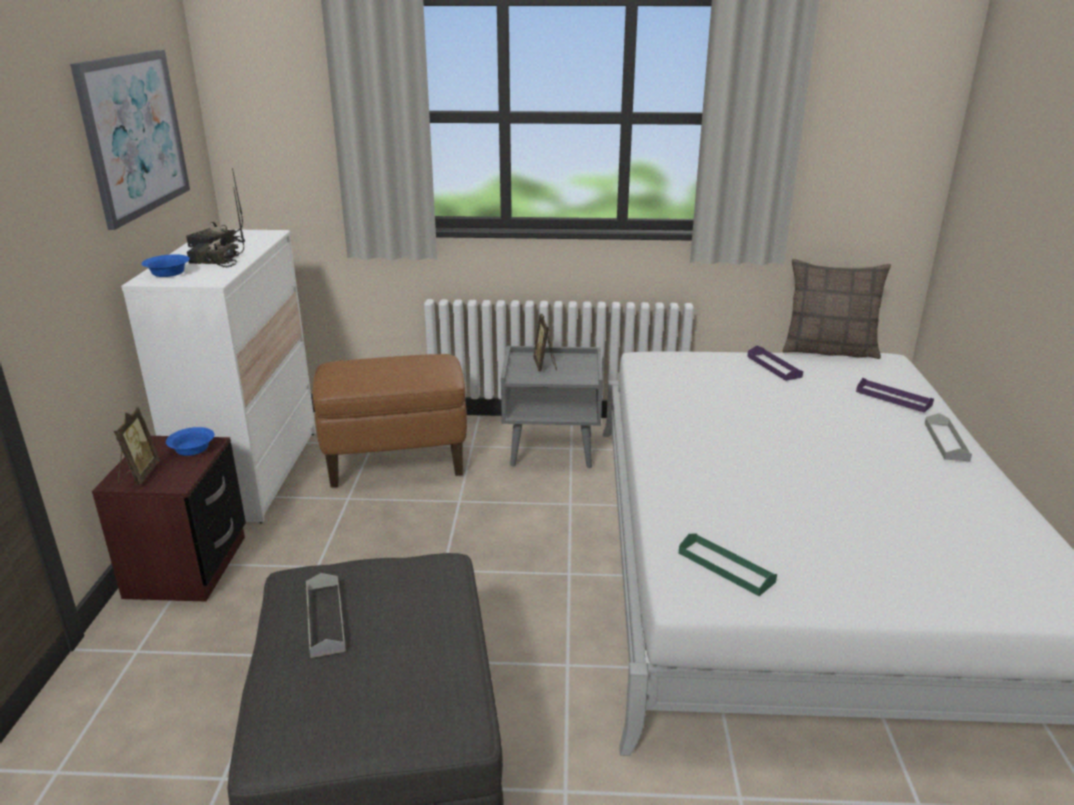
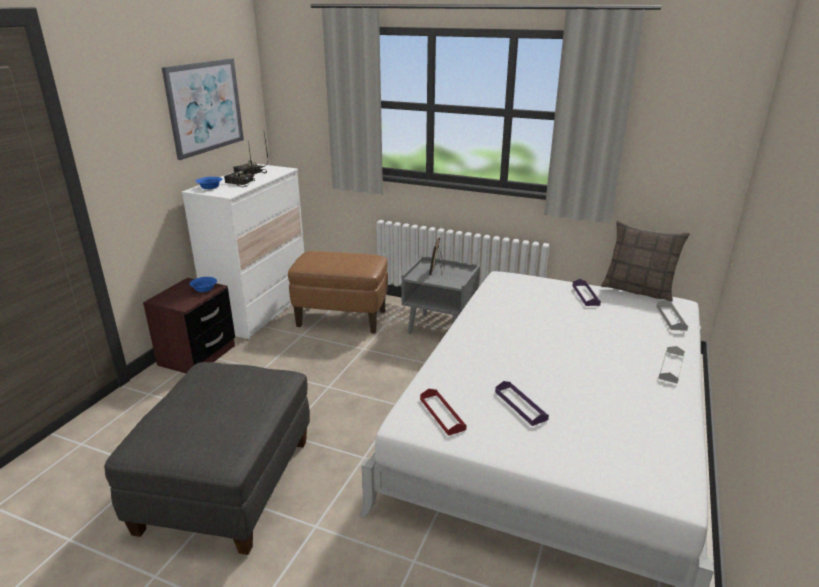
camera: 20 degrees right, 0 degrees up
(139, 475) = (169, 298): picture frame -> none
(325, 619) = (200, 391): grey tray -> grey tray (671, 318)
(726, 567) = (442, 414): green tray -> red tray
(893, 398) = (655, 330): purple tray -> purple tray (520, 405)

